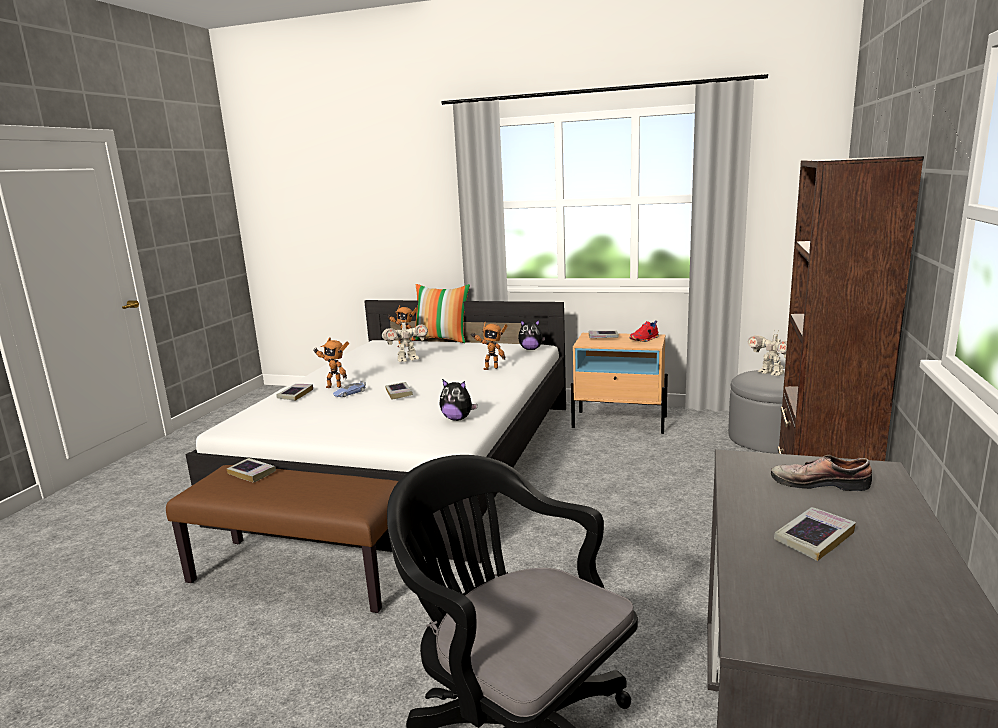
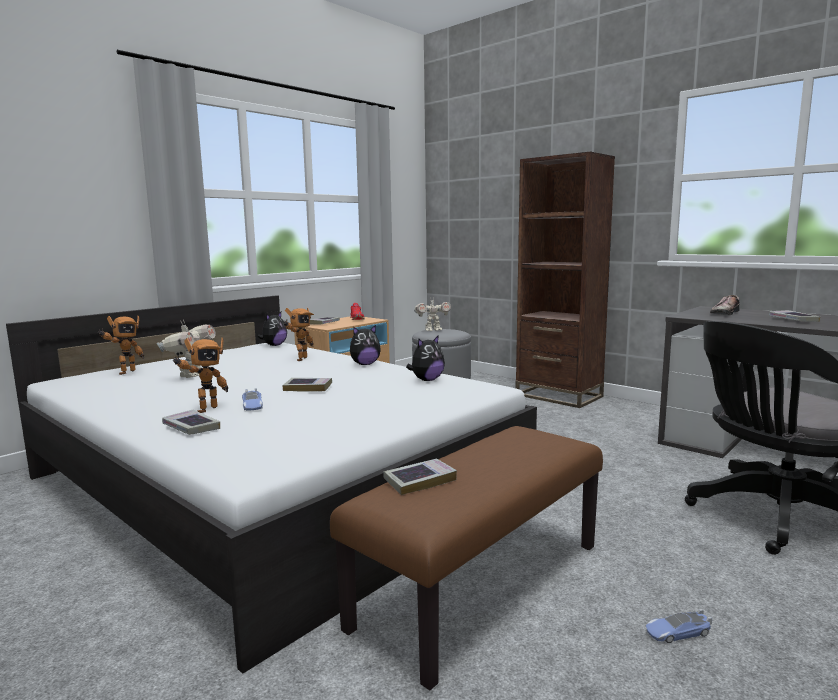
camera: 65 degrees left, 5 degrees down
(257, 674) = (677, 632): none -> toy car
(442, 339) = (143, 361): pillow -> none
(494, 389) = (365, 364): none -> plush toy

